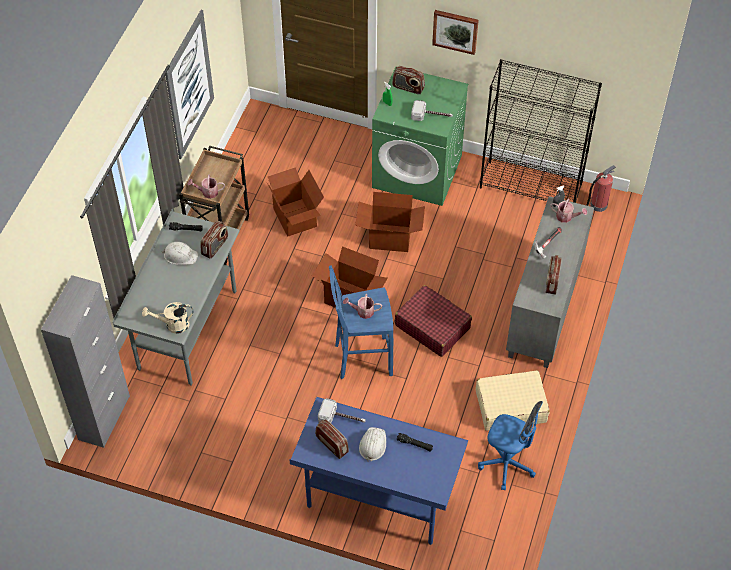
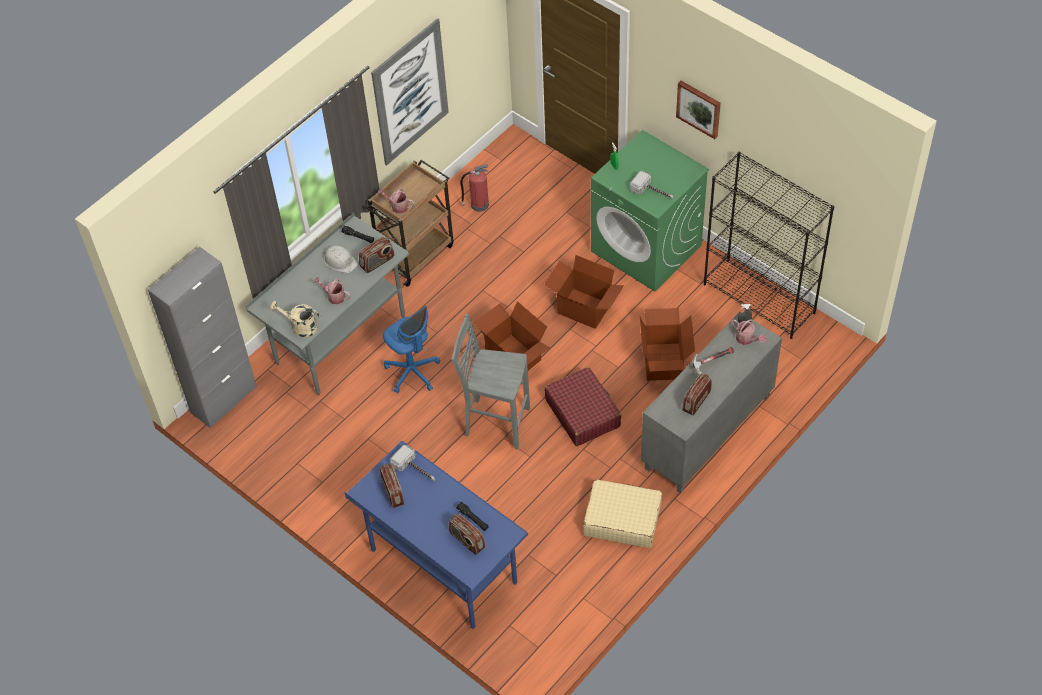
camera: 25 degrees right, 0 degrees up
(296, 217) = (499, 259): cardboard box -> cardboard box (664, 362)
(361, 358) = (495, 422): blue stool -> grey stool
(362, 311) = (492, 372): watering can -> watering can (334, 296)
(372, 445) = (432, 505): white hard hat -> none
(408, 87) = (644, 155): radio -> radio (467, 540)
(506, 464) = (588, 577): blue office chair -> blue office chair (412, 372)
(598, 205) = (821, 340): fire extinguisher -> fire extinguisher (478, 205)

